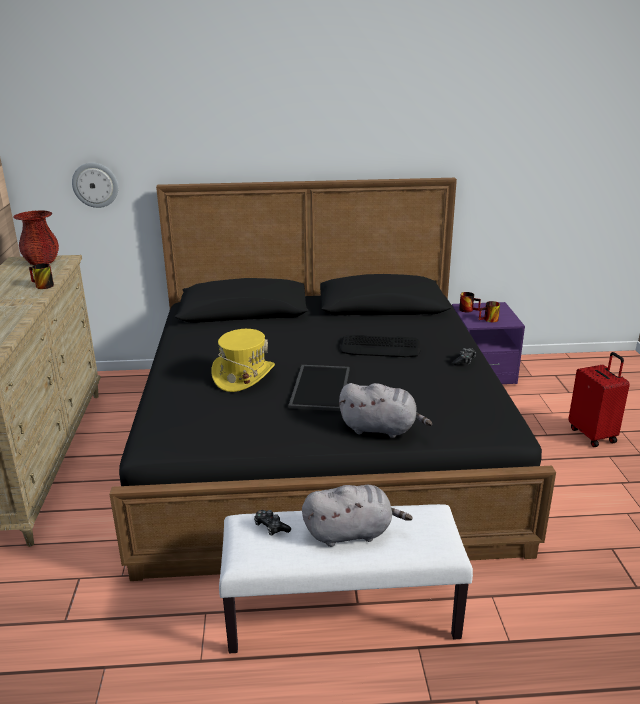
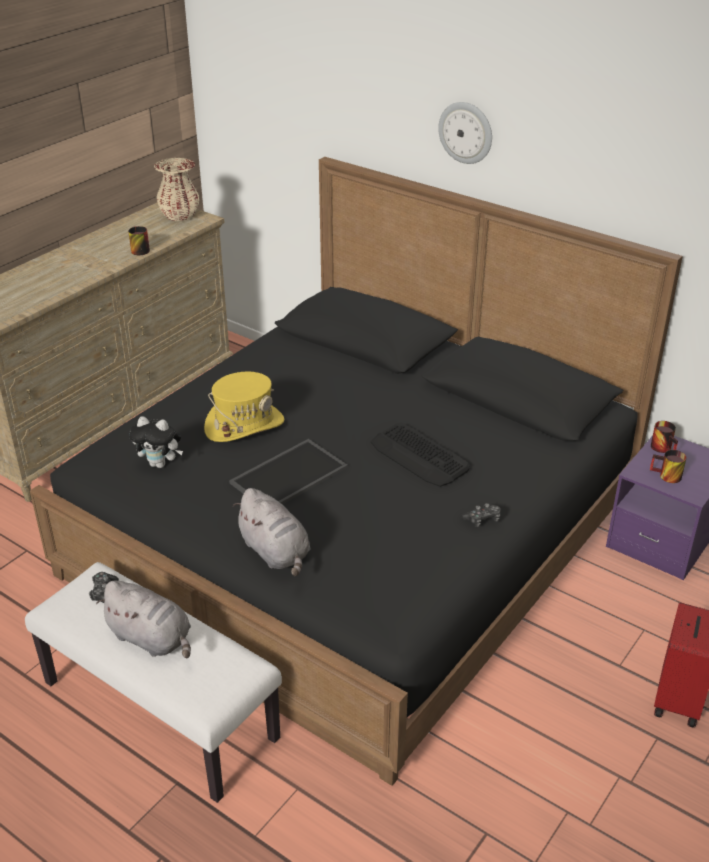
camera: 40 degrees right, 10 degrees up
(41, 262) = (179, 216): red vase -> beige vase
(95, 185) = (269, 138): wall clock -> wall clock (466, 132)
(218, 420) = (160, 464): none -> plush toy

